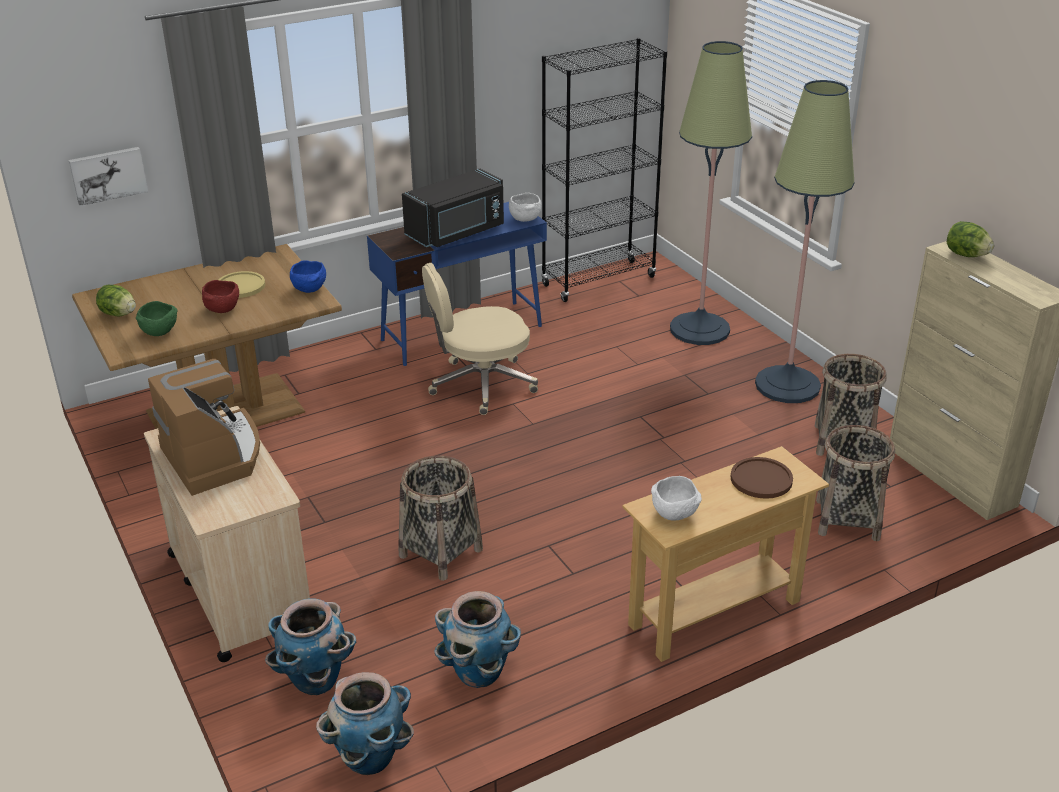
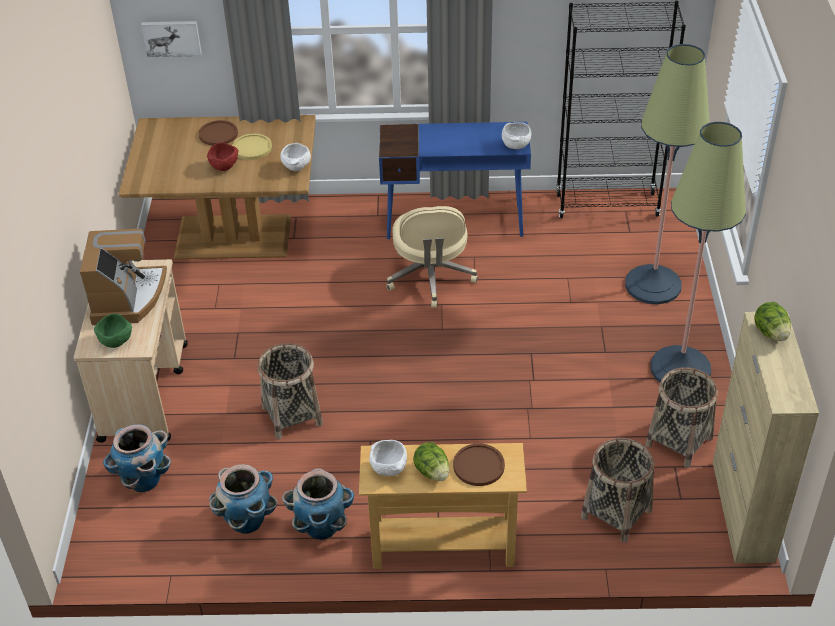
camera: 30 degrees right, 10 degrees up
(119, 314) = (155, 148): lettuce -> lettuce (432, 472)
(160, 332) = (169, 174): green bowl -> green bowl (117, 341)
(188, 284) = (218, 134): none -> brown plate
(310, 290) = (296, 167): blue bowl -> white bowl
(370, 758) = (137, 551): planter -> planter (322, 527)
(457, 232) = (451, 143): black microwave -> none
(480, 384) = (430, 277): beige office chair -> beige office chair turned 105 degrees counterclockwise

